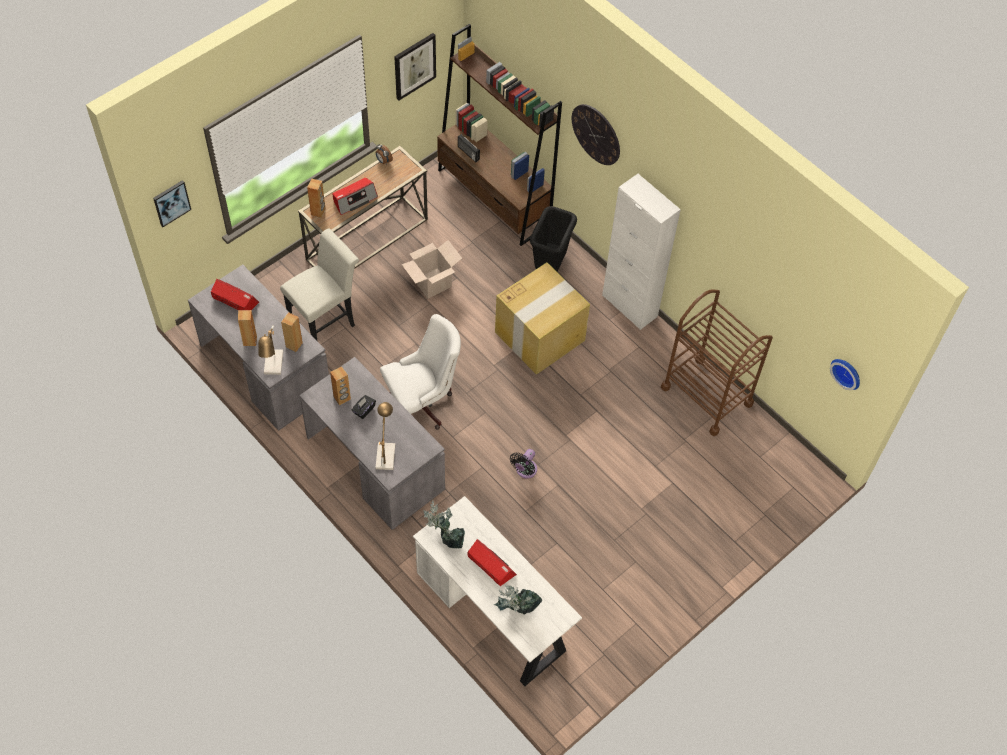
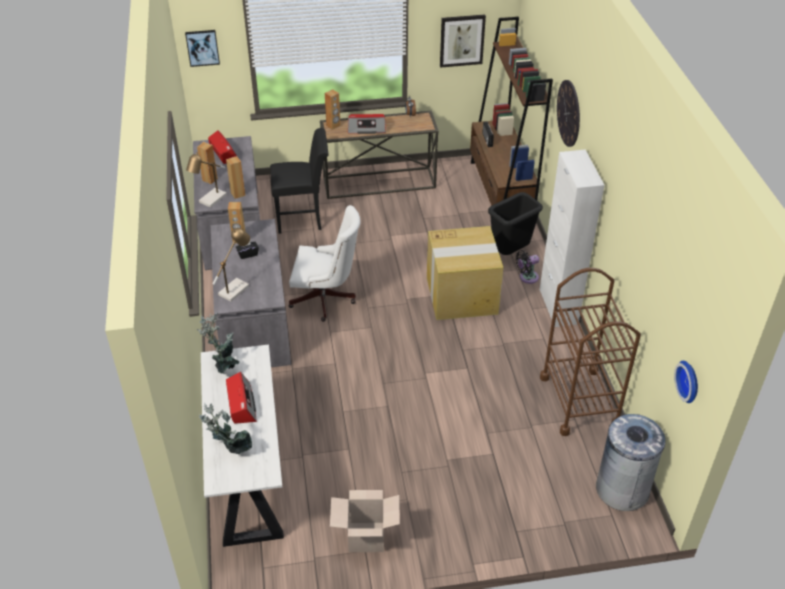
camera: 35 degrees right, 15 degrees down
(326, 320) = (303, 218): white chair -> black chair
(432, 283) = (404, 227): cardboard box -> cardboard box (366, 537)
(525, 471) = (368, 382): black fan -> black fan (527, 277)
(787, 459) = (622, 489): none -> grey trash can

